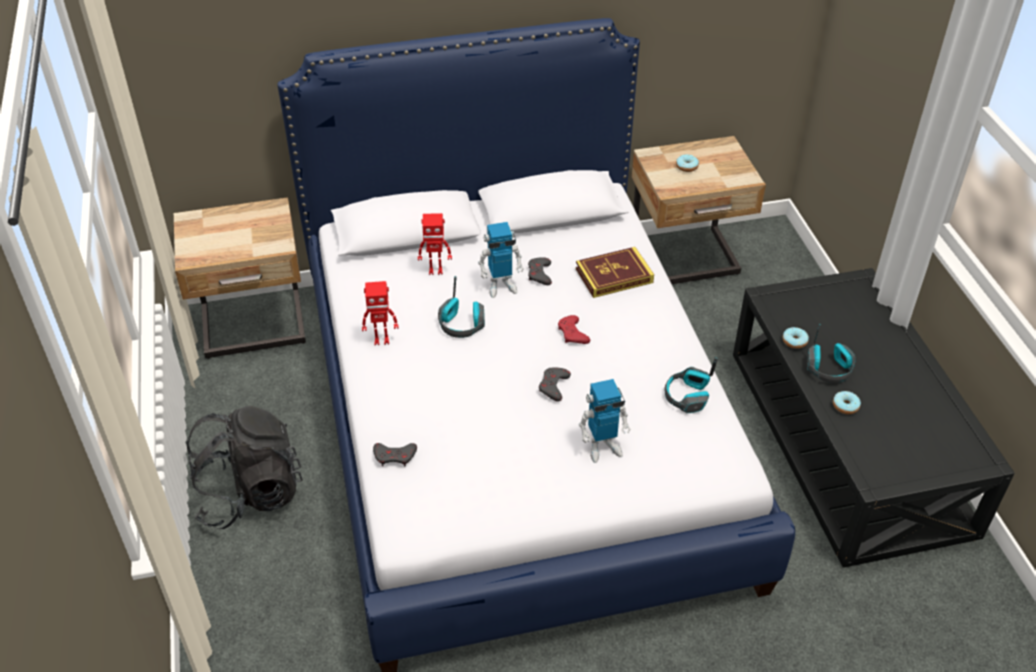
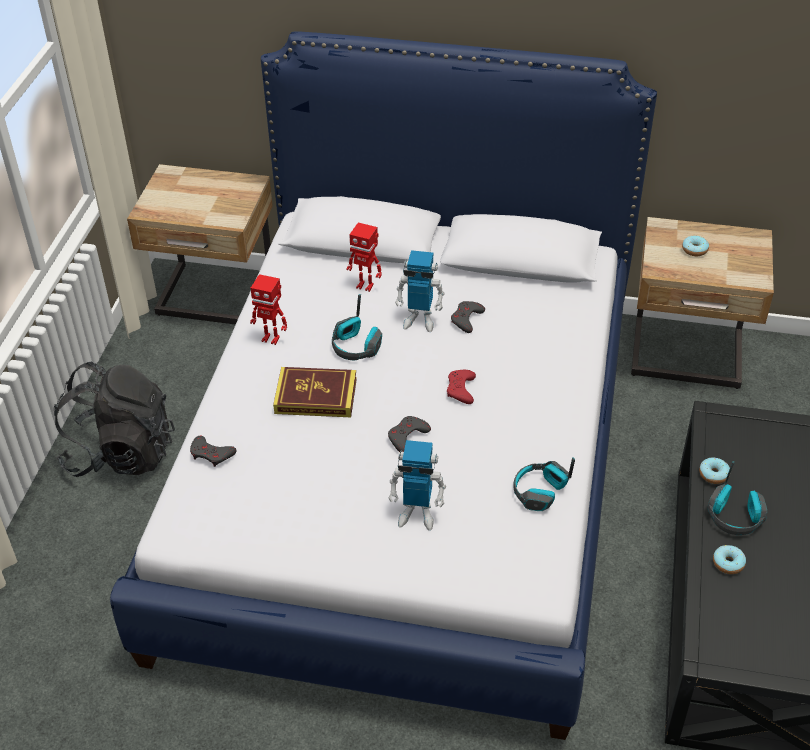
camera: 25 degrees right, 0 degrees up
(614, 276) = (543, 343): book -> book (316, 396)

